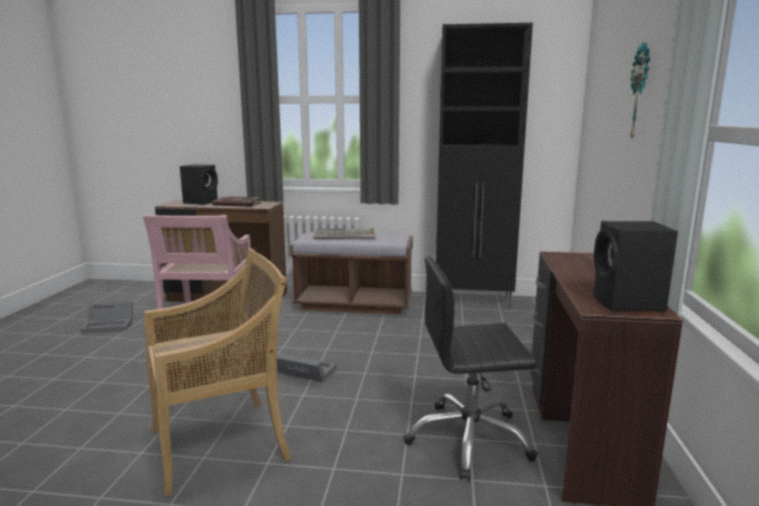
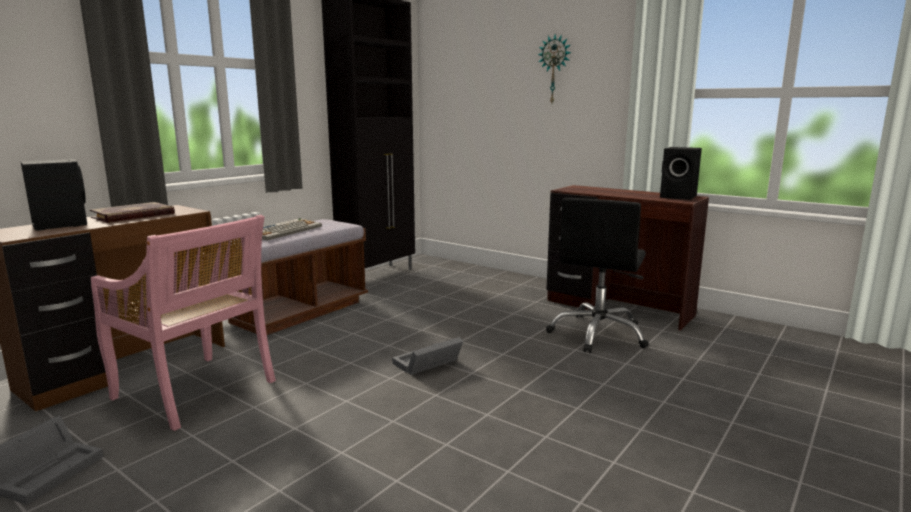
camera: 60 degrees left, 0 degrees up
(222, 443) = (526, 423): beige chair -> none

